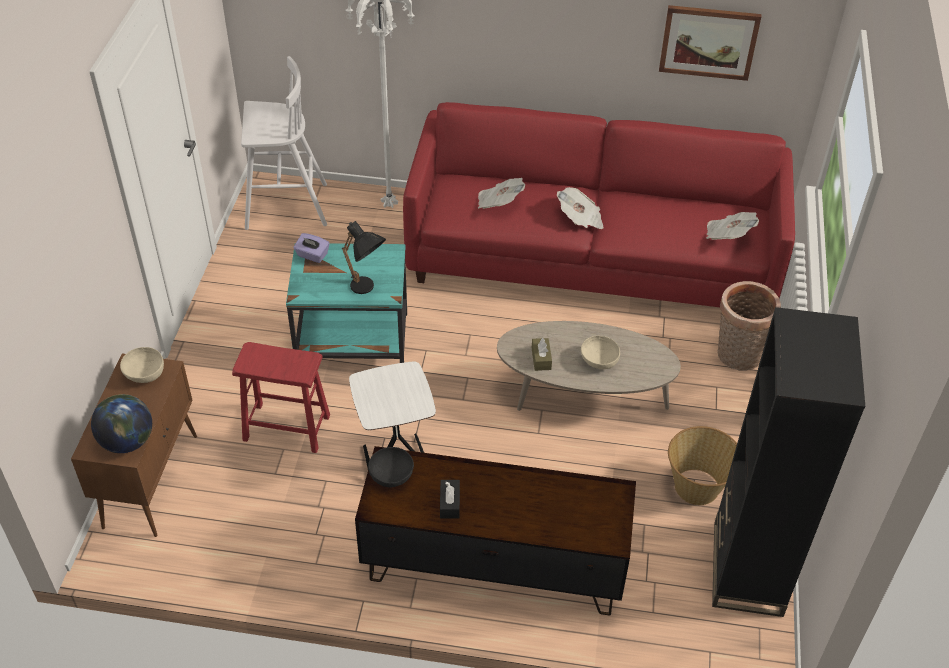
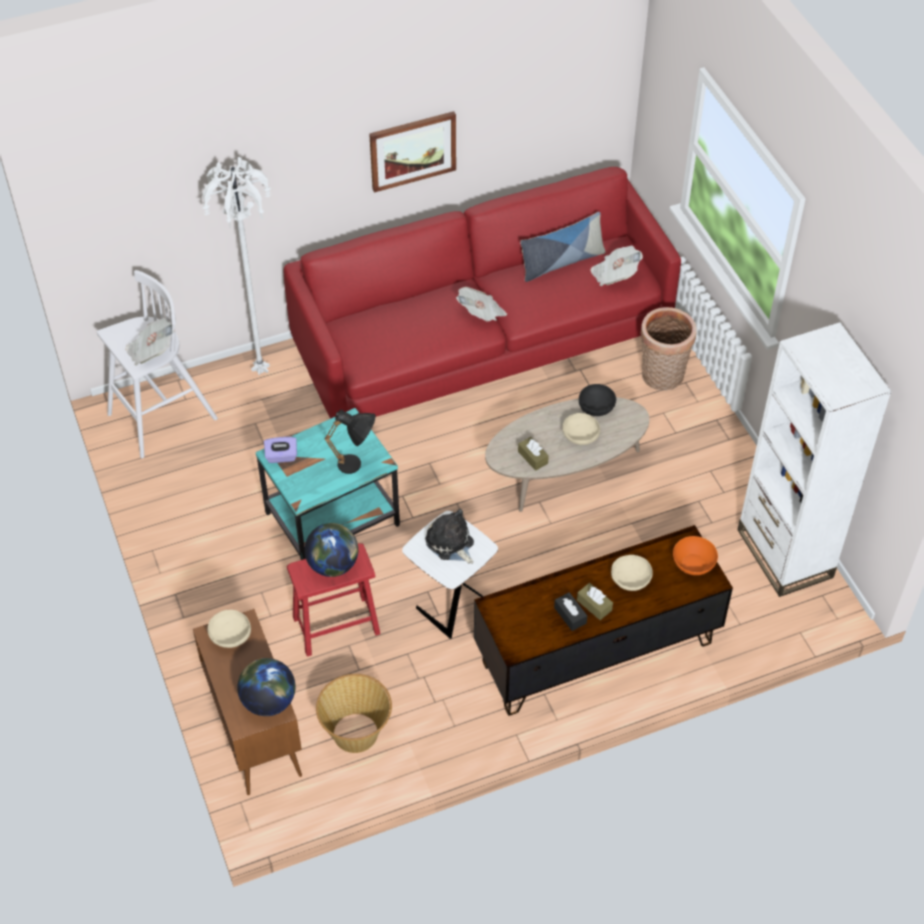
camera: 30 degrees left, 5 degrees up
(282, 360) = (333, 565): none -> globe
(392, 476) = (507, 616): black bowl -> black bowl (596, 407)
(395, 390) = (451, 544): none -> plush toy
(479, 506) = (594, 605): none -> brown tissue box
(499, 203) = (402, 330): newspaper -> newspaper (151, 351)
(532, 501) = (630, 581): none -> beige bowl
(606, 516) = (693, 564): none -> orange bowl
(685, 207) = (561, 262): none -> pillow
(697, 487) = (705, 506): basket -> basket (356, 732)
(708, 42) = (534, 107): picture -> picture (412, 150)
(747, 568) = (784, 553): black bookcase -> white bookcase

